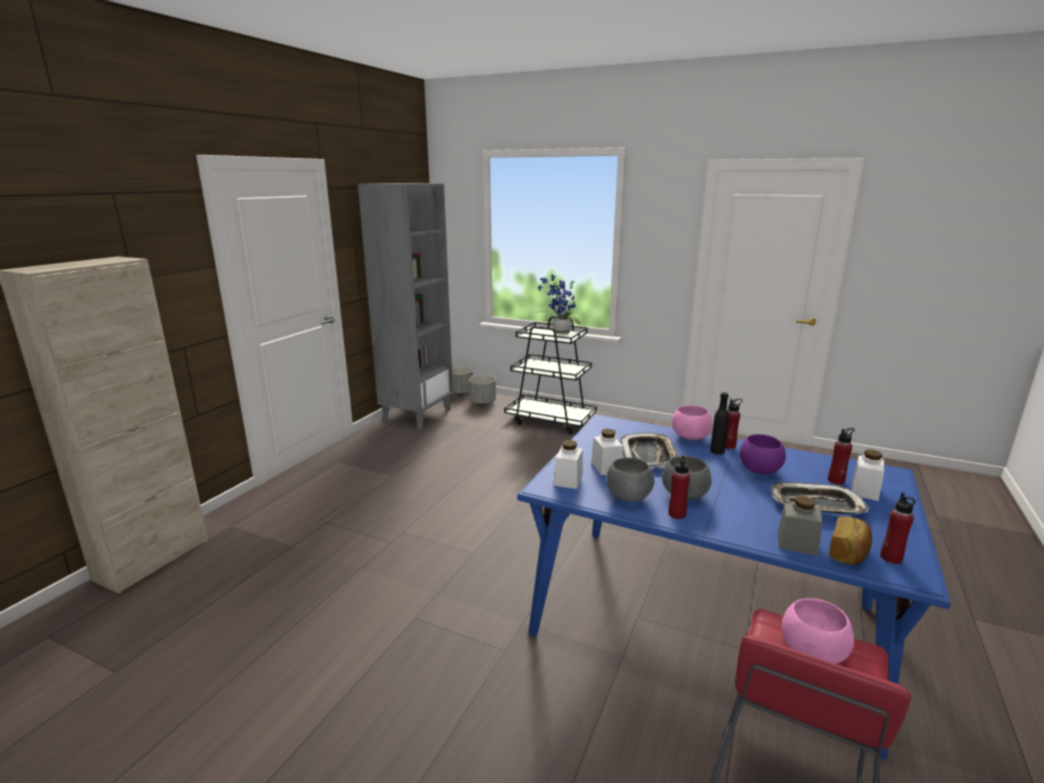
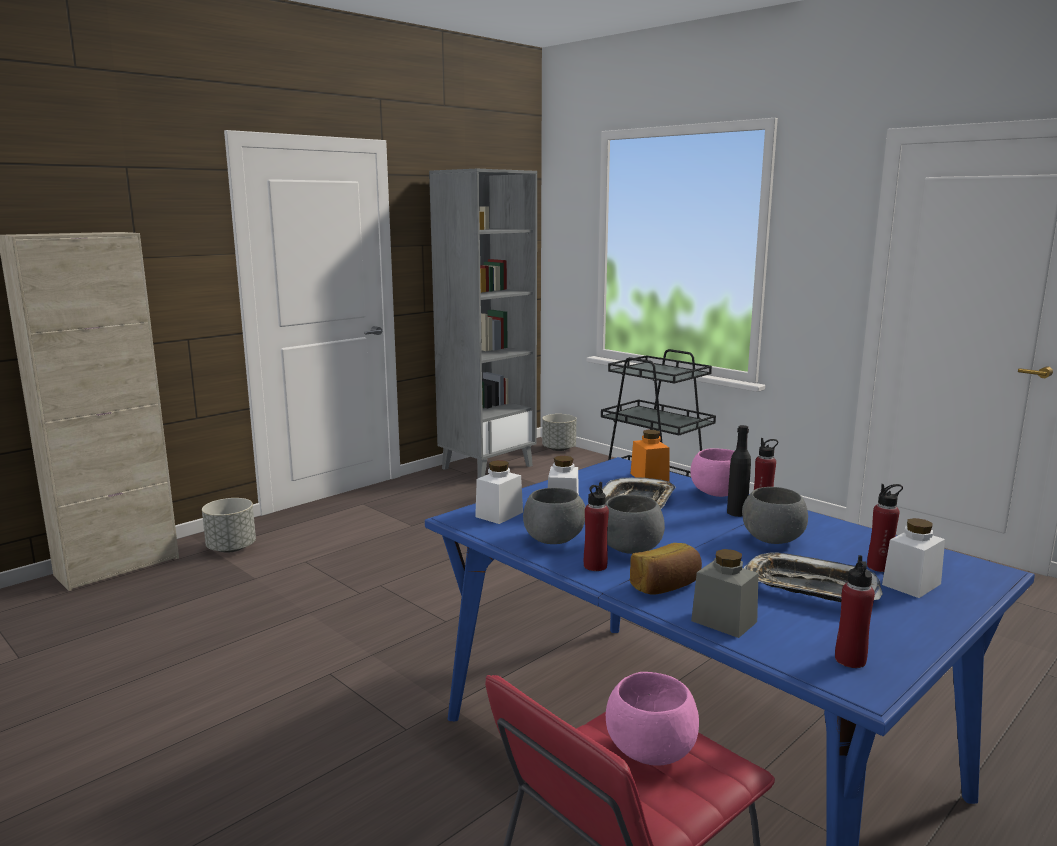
camera: 20 degrees right, 5 degrees down
(482, 402) = (579, 462): grey planter -> grey planter (232, 548)
(559, 333) = (671, 371): potted plant -> none
(635, 429) = (649, 477): none -> orange jar
(759, 471) = (772, 540): purple bowl -> grey bowl
(848, 553) = (790, 643): bread -> bread (666, 586)

